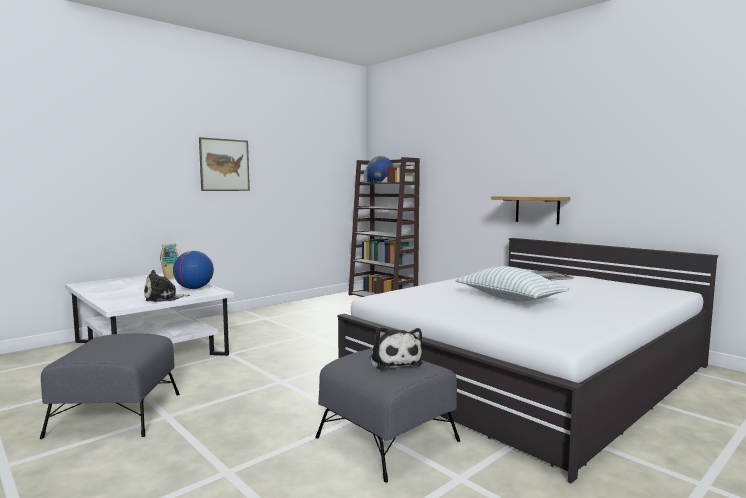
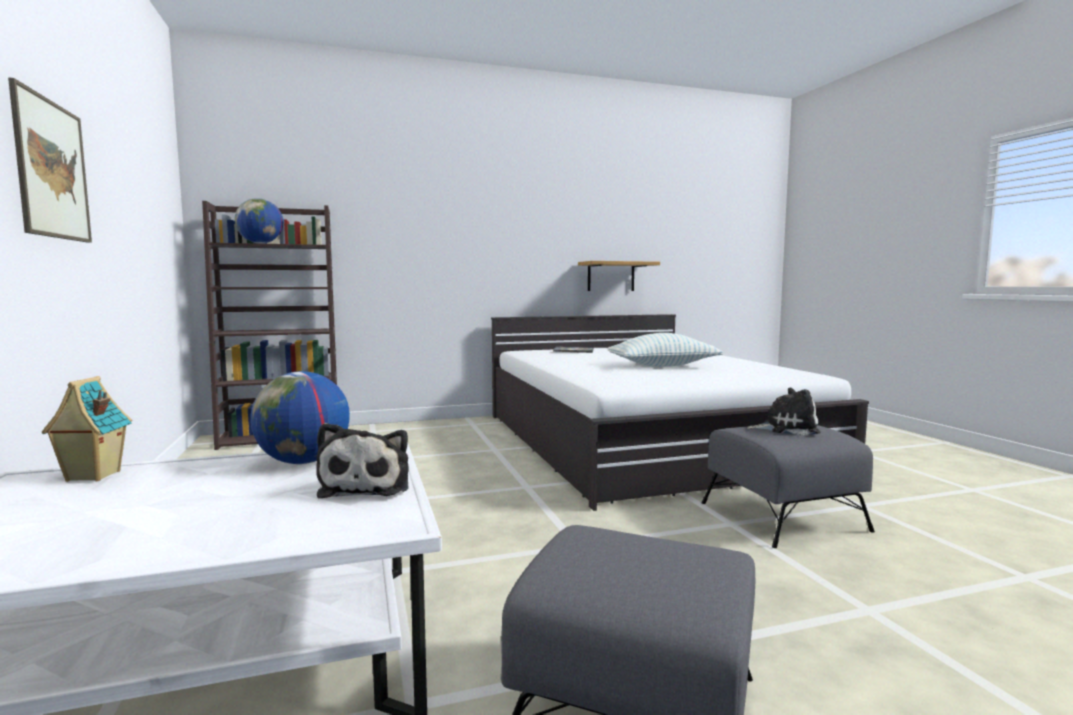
camera: 65 degrees left, 0 degrees up
(537, 209) = (516, 283): shelf -> shelf (611, 276)

